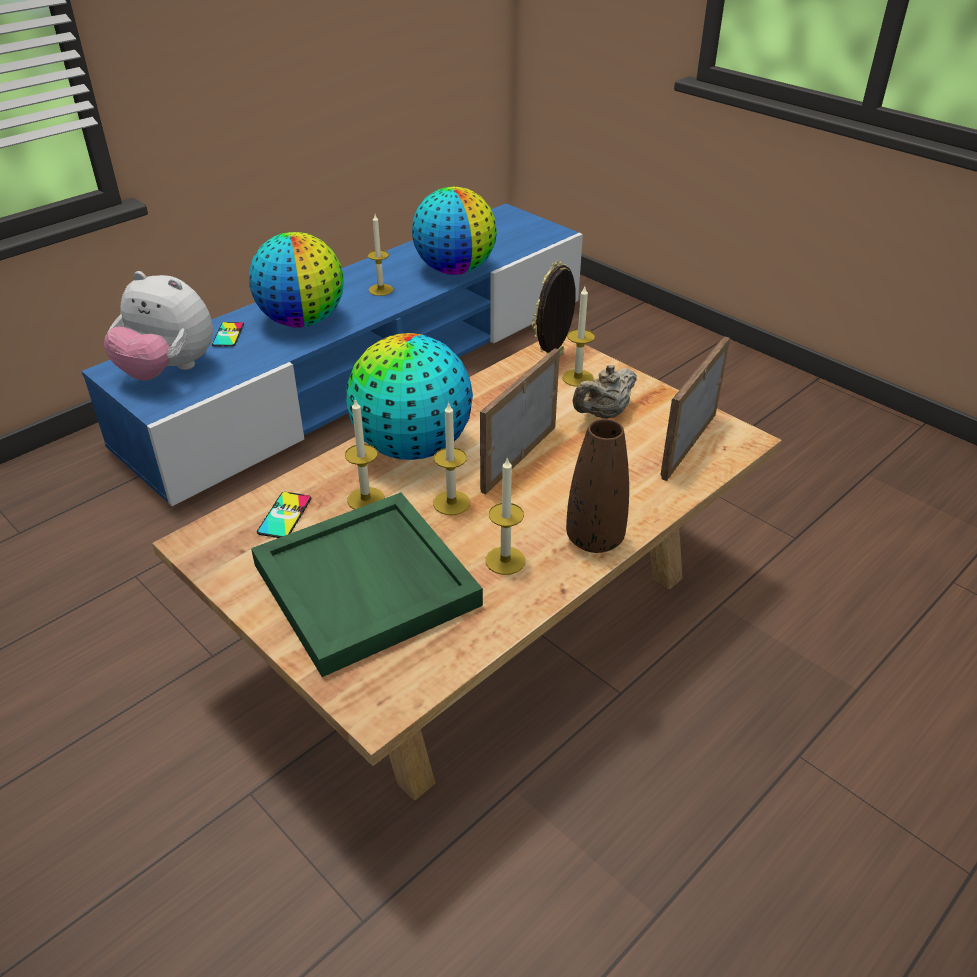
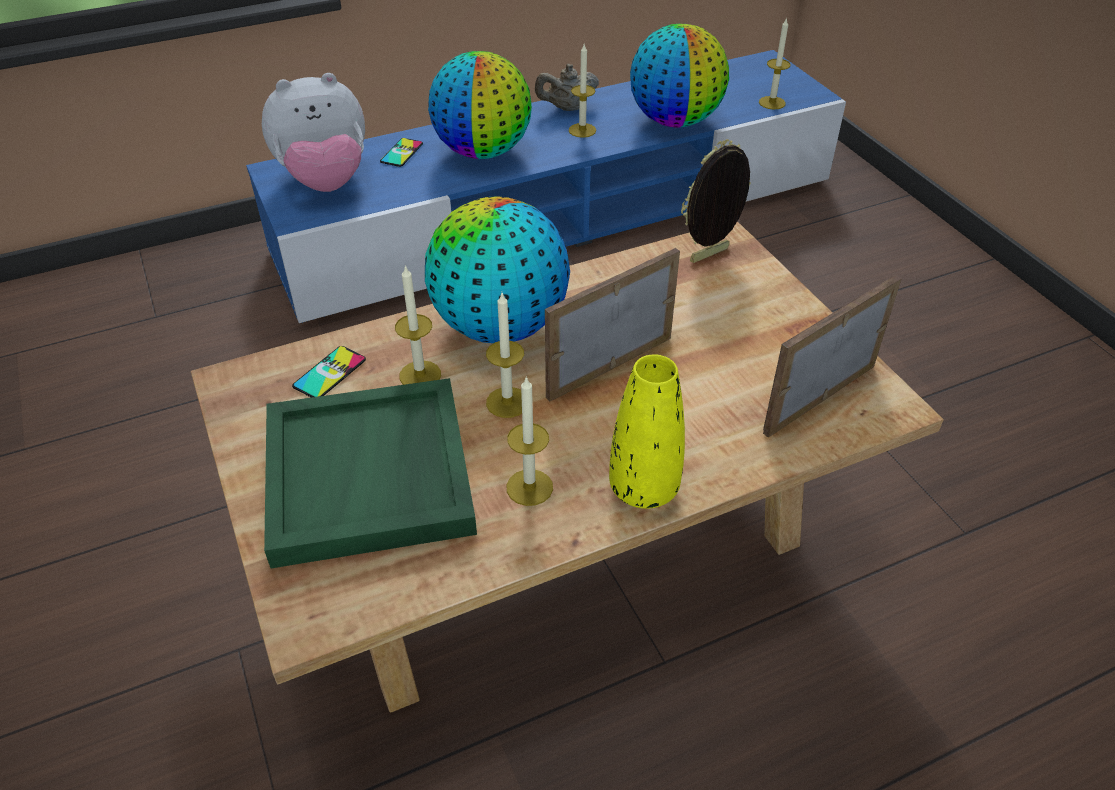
camera: 20 degrees right, 5 degrees up
(168, 371) = (325, 181): plush toy -> plush toy turned 60 degrees counterclockwise
(577, 378) = (729, 283): candle -> candle (772, 103)
(594, 539) = (643, 489): brown vase -> yellow vase
(603, 414) = (735, 335): beige teapot -> beige teapot (567, 108)

